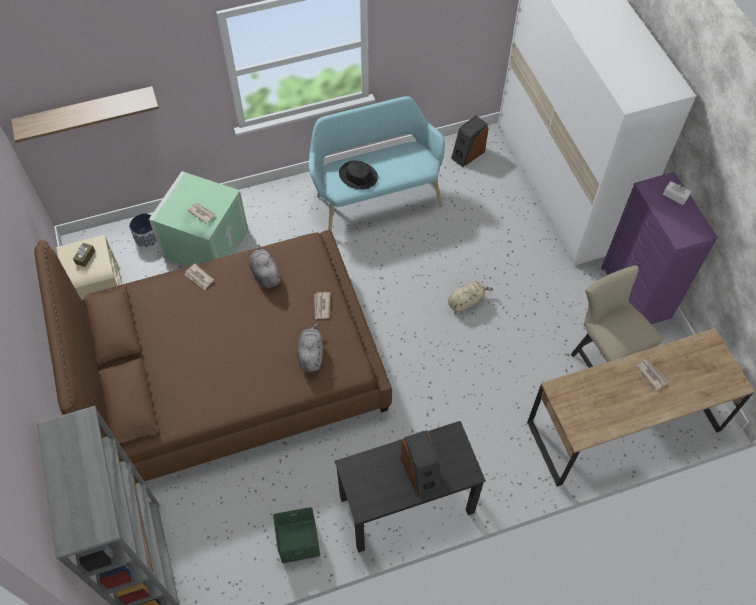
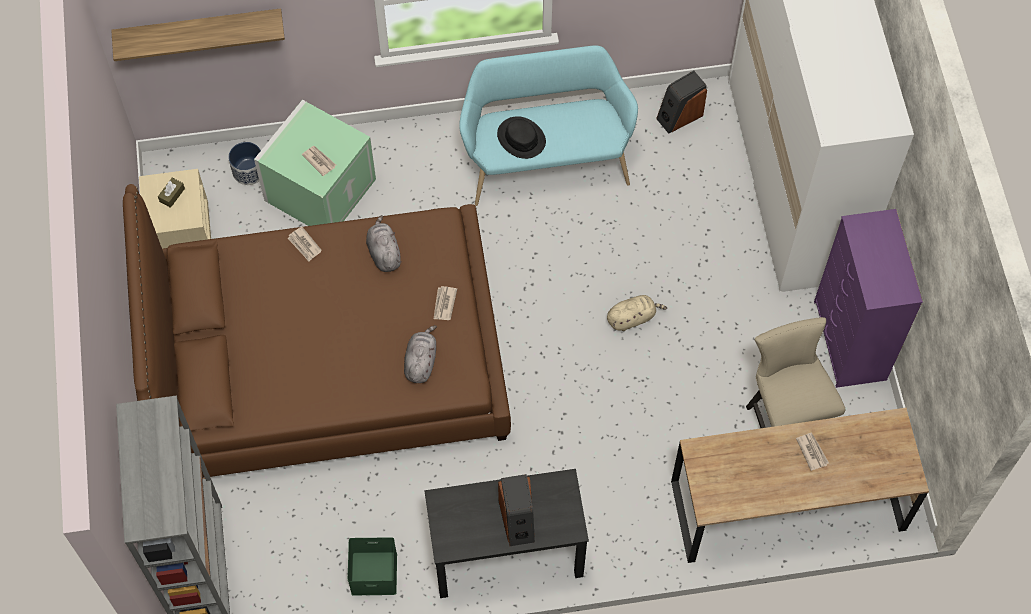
camera: 10 degrees right, 5 degrees up
(675, 196) = (887, 241): white tissue box -> none

